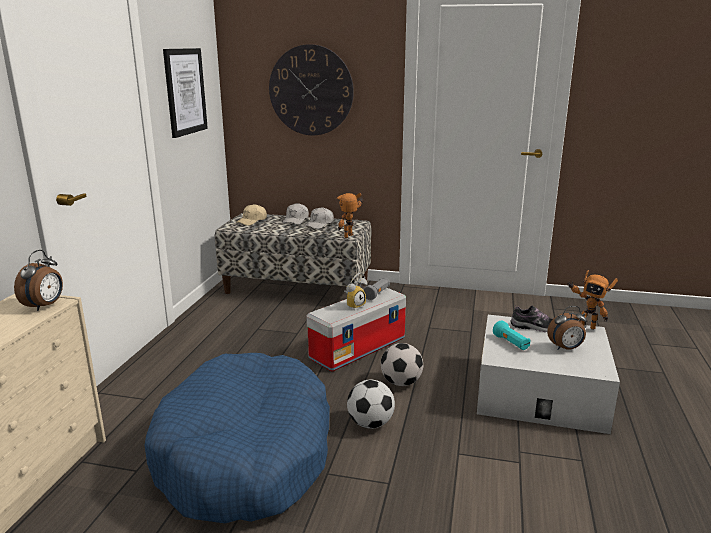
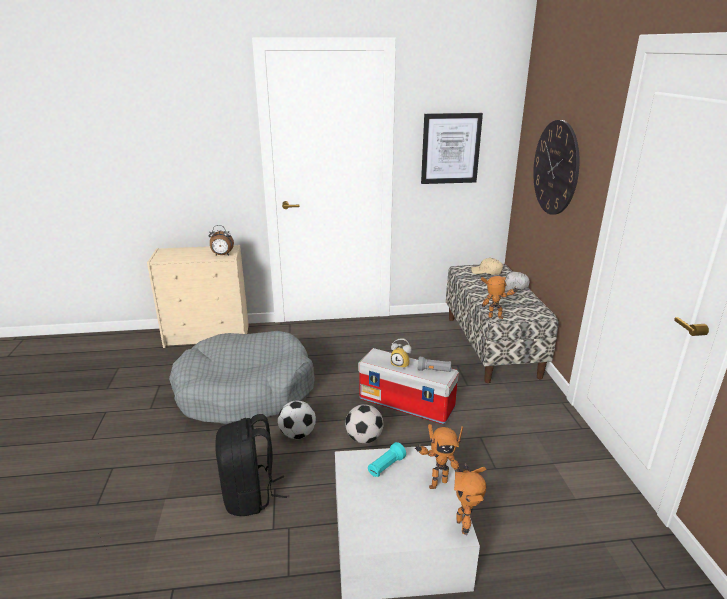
camera: 70 degrees right, 5 degrees up
(245, 455) = (245, 391): blue dog bed -> grey dog bed
(319, 224) = (513, 298): white cap -> none
(464, 473) = (250, 495): none -> black backpack
(535, 327) = (436, 482): shoe -> toy robot
(565, 348) = (397, 509): alarm clock -> none

